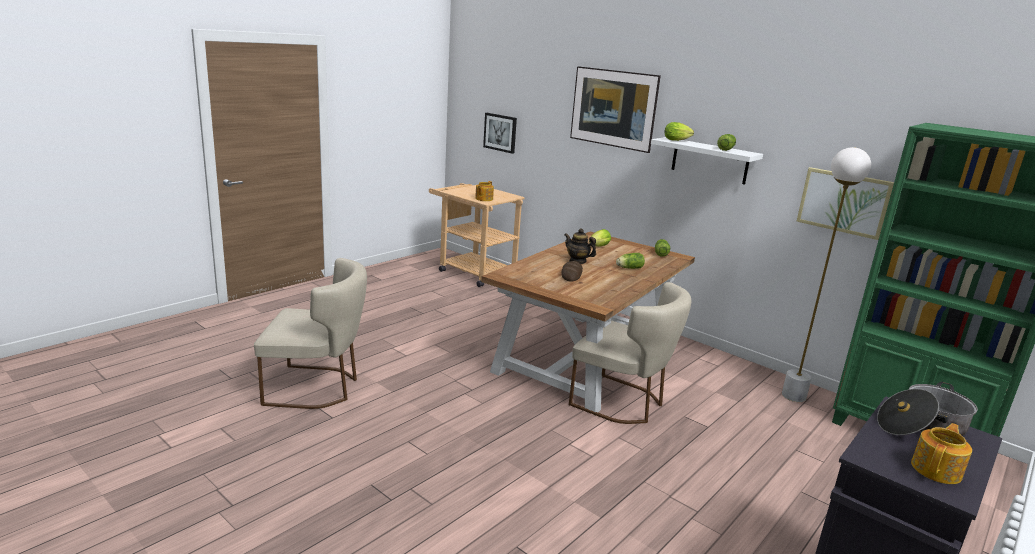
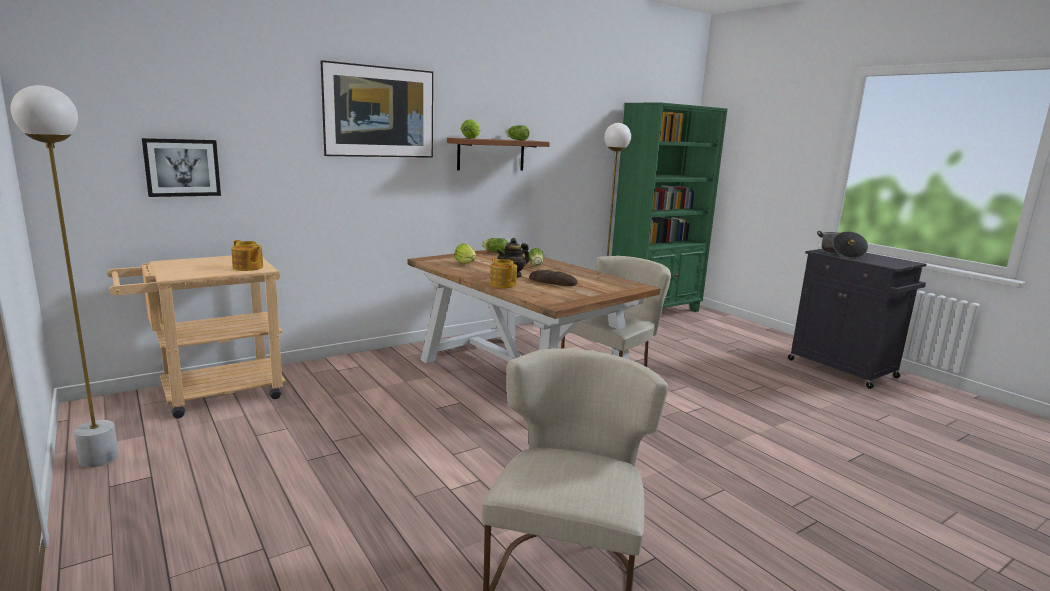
camera: 75 degrees left, 5 degrees down
(393, 267) = (98, 459): none -> white floor lamp
(709, 161) = (491, 154): white shelf -> brown shelf
(843, 202) = (587, 168): picture -> none
(937, 470) = (888, 259): teapot -> teapot (503, 284)

